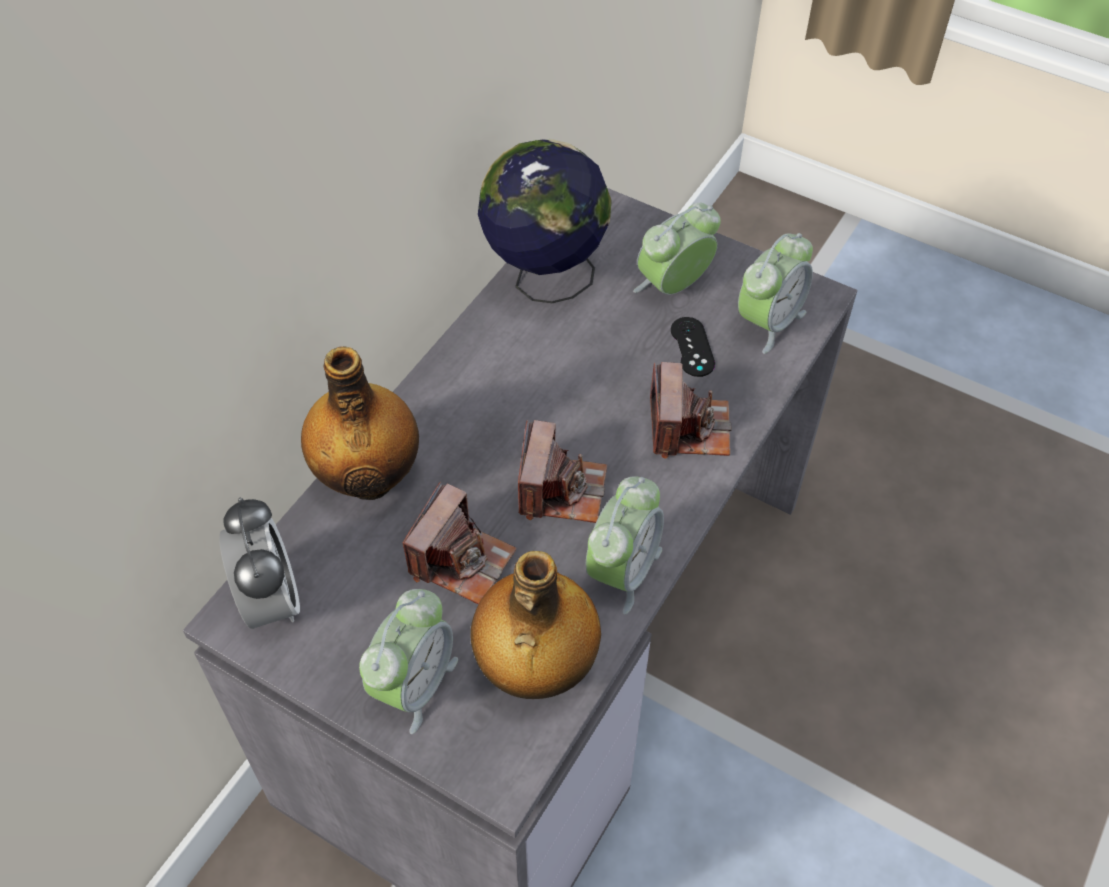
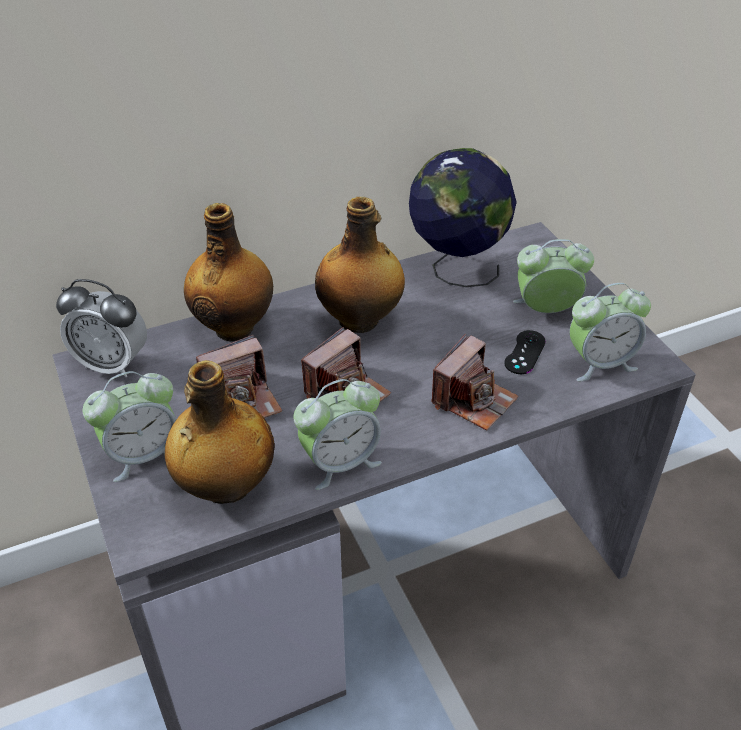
camera: 35 degrees right, 10 degrees down
(270, 601) = (112, 364): alarm clock -> alarm clock turned 90 degrees clockwise
(499, 395) = (360, 320): none -> bottle

